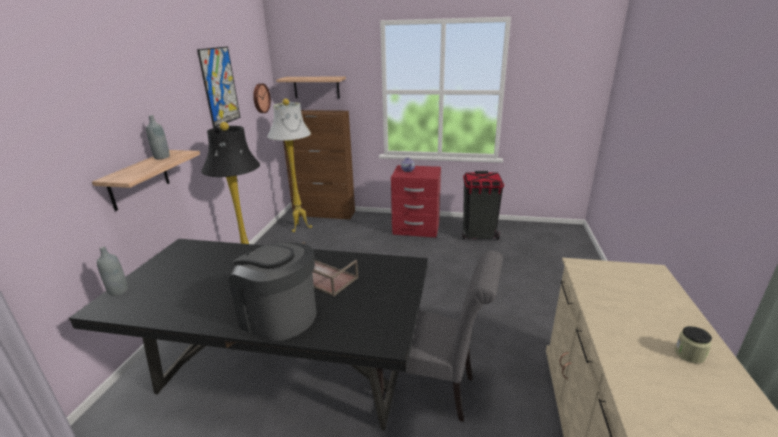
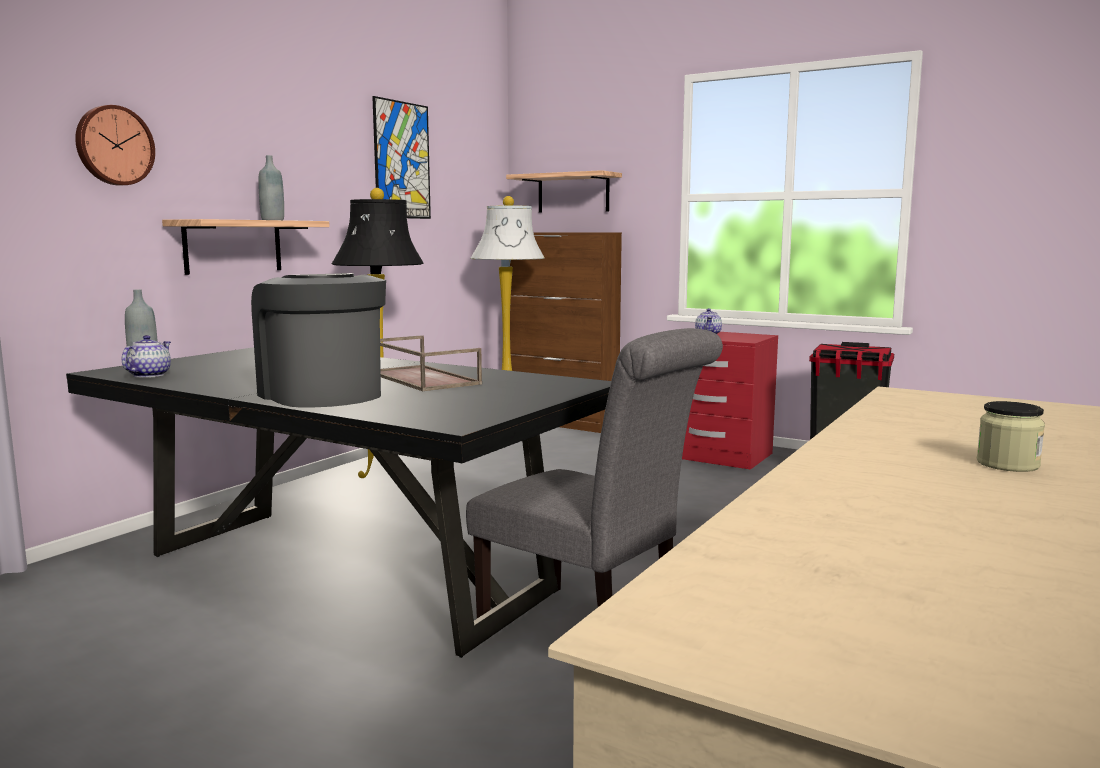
camera: 20 degrees right, 15 degrees down
(136, 308) = (149, 375): none -> teapot
(260, 98) = (477, 203): wall clock -> wall clock (113, 145)

